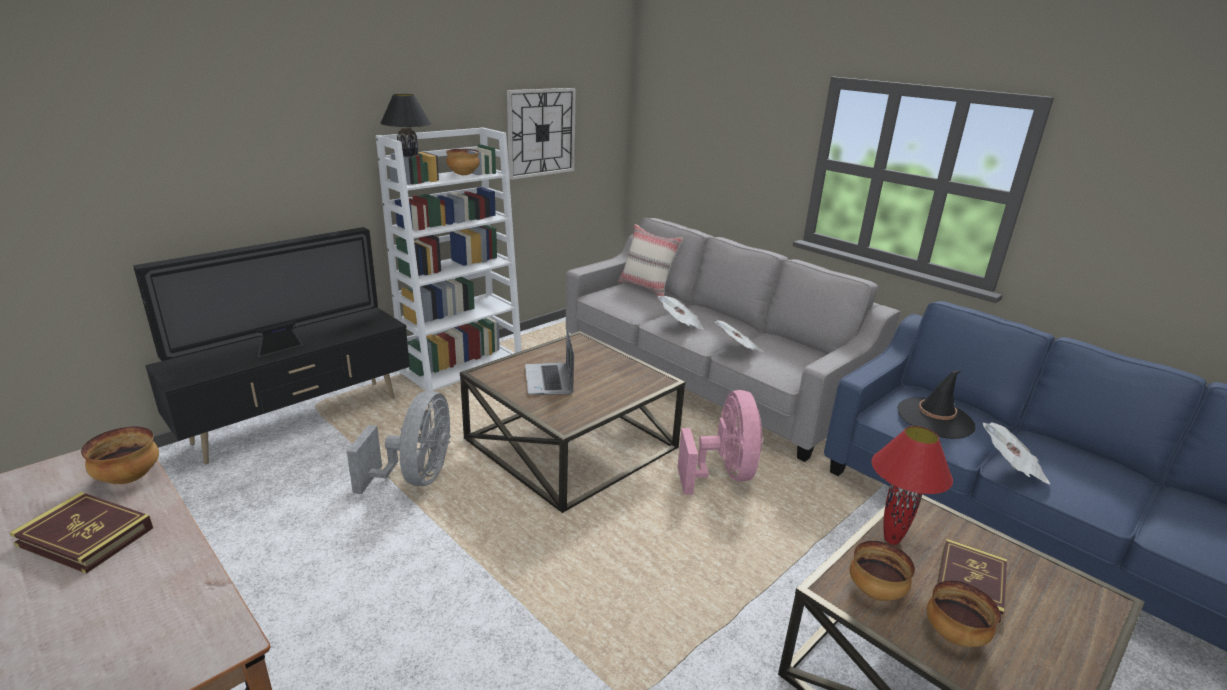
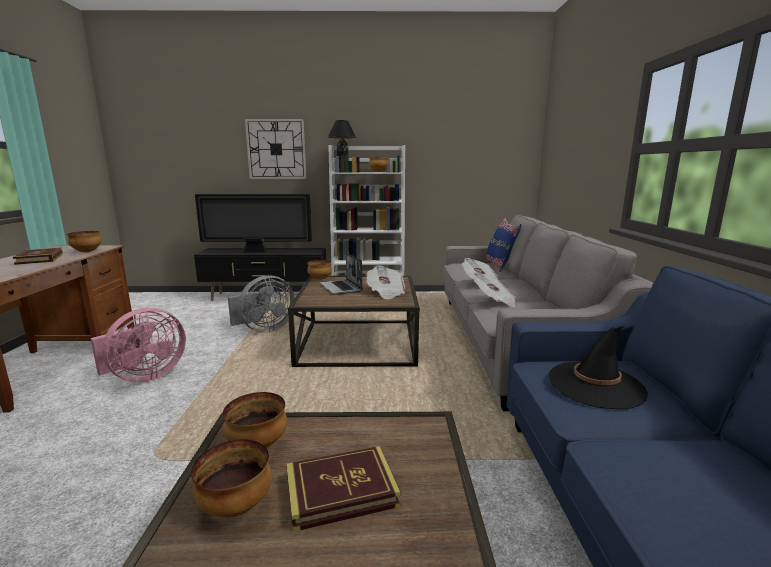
camera: 45 degrees right, 10 degrees down
(490, 374) = (319, 279): none -> bowl
(541, 132) = (453, 153): wall clock -> wall clock (276, 149)
(549, 381) = (341, 288): laptop -> laptop turned 60 degrees counterclockwise
(647, 287) = (500, 266): beige pillow -> blue pillow
(723, 474) = (422, 391): pink fan -> pink fan (144, 376)
(891, 540) = (349, 430): red table lamp -> none
(1011, 467) = (607, 449): newspaper -> newspaper (385, 293)

